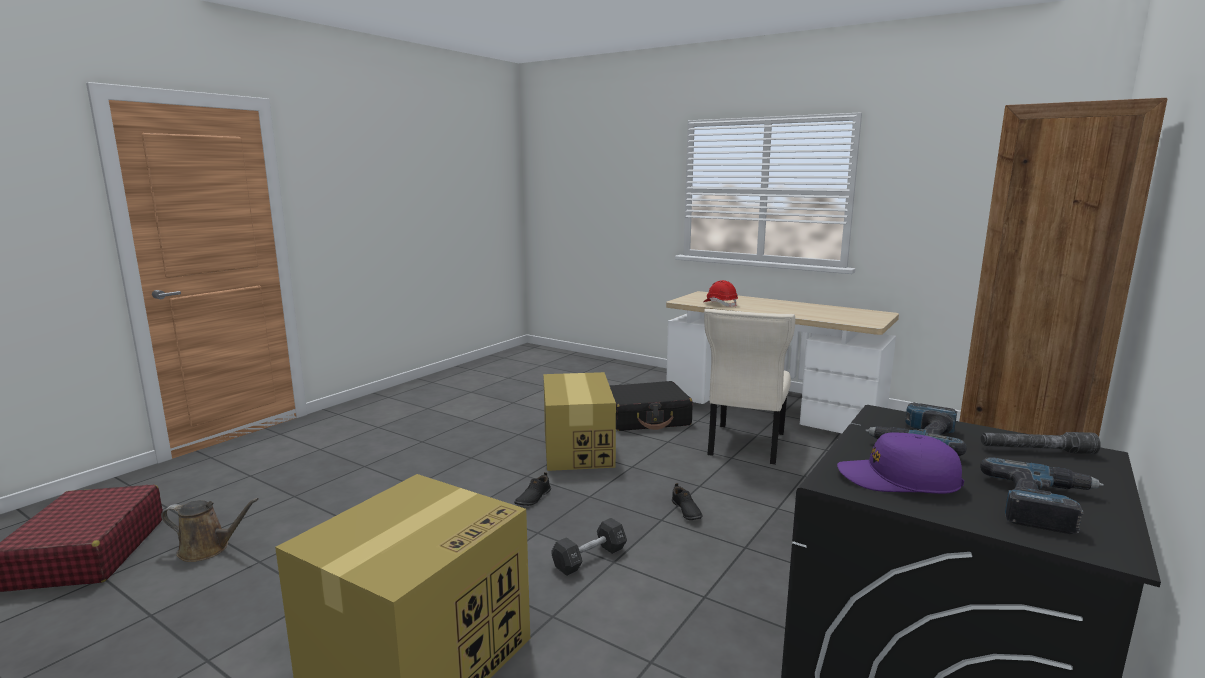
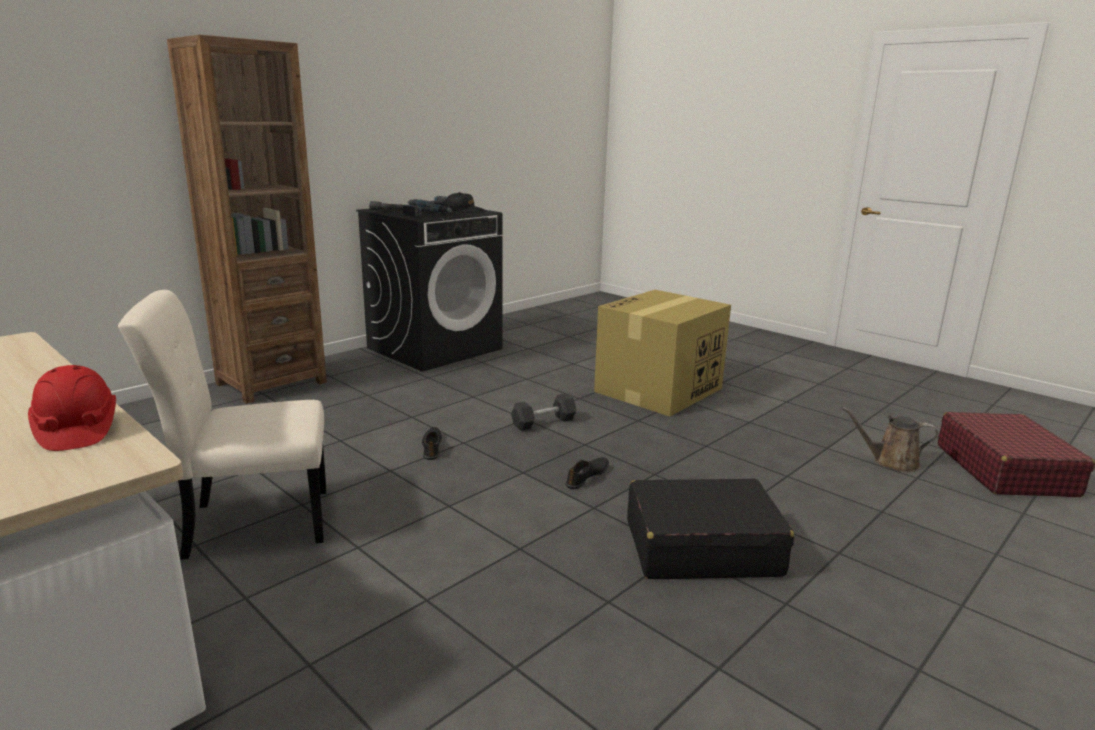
camera: 170 degrees left, 5 degrees up
(577, 448) = (510, 550): cardboard box -> none
(646, 418) = (336, 621): black suitcase -> black suitcase (701, 547)
(745, 445) = (252, 523): beige chair -> beige chair turned 135 degrees counterclockwise
(898, 480) = (464, 211): purple cap -> black cap

